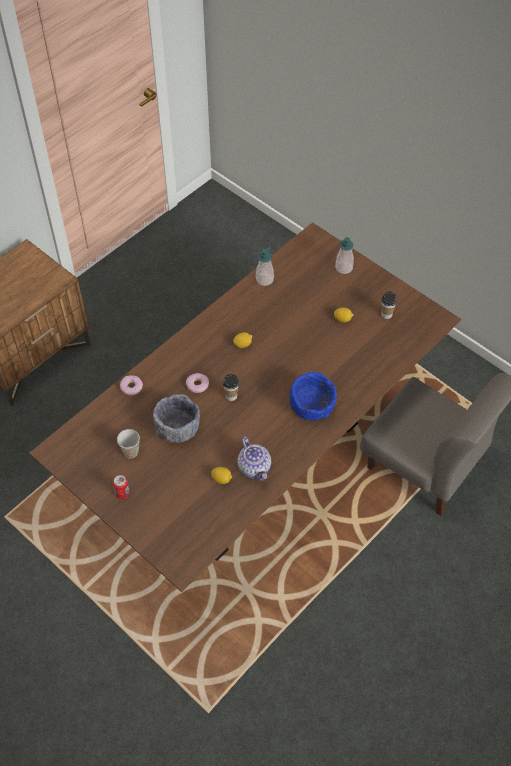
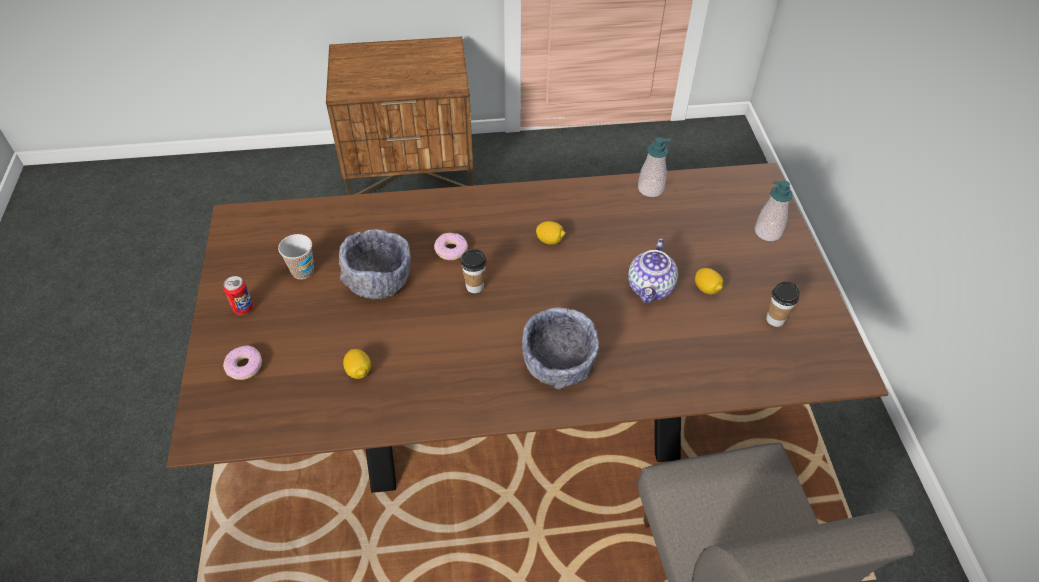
camera: 40 degrees right, 5 degrees down
(131, 387) = (381, 208): donut -> donut (244, 366)
(255, 468) = (410, 386): teapot -> teapot (651, 288)
(312, 406) = (559, 363): blue bowl -> grey bowl

